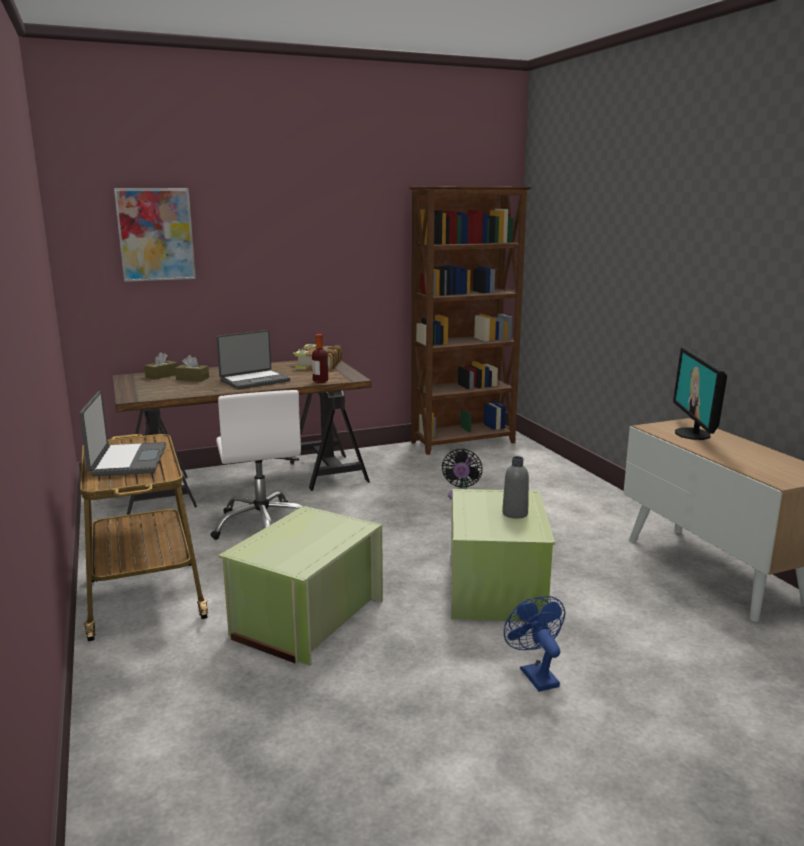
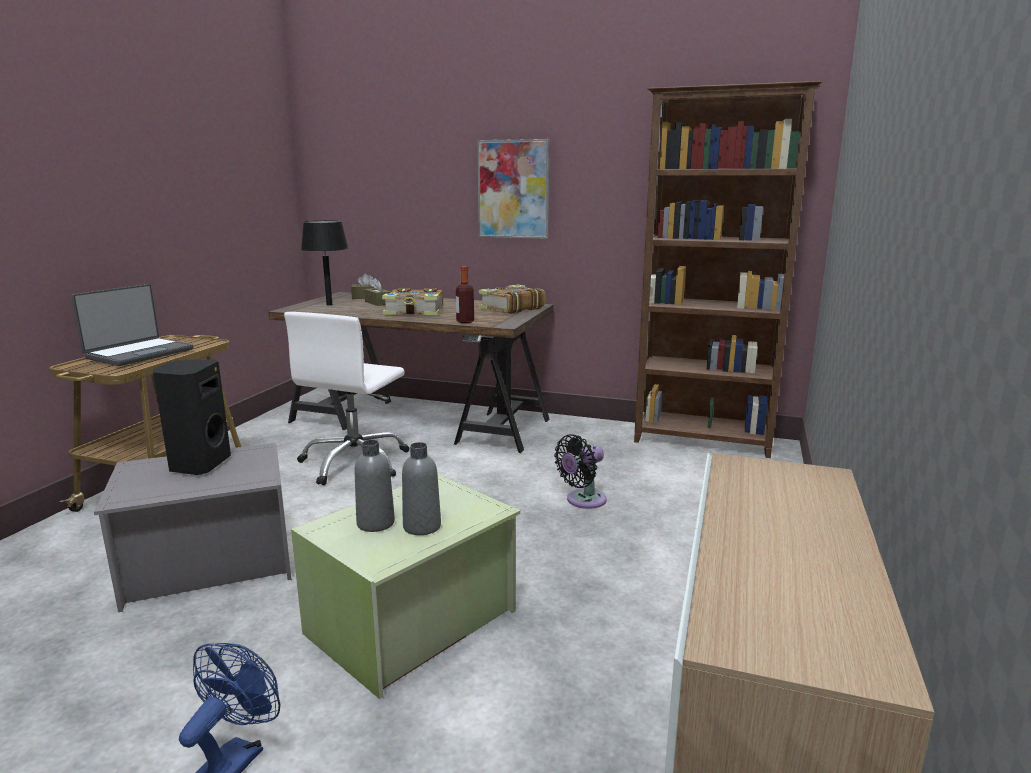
camera: 40 degrees right, 0 degrees up
(153, 388) = (329, 304): none -> black table lamp
(156, 234) = (379, 156): picture -> picture (513, 189)
(254, 381) = (415, 312): laptop -> book
(290, 534) = (198, 465): none -> black speaker
(306, 618) = (209, 564): green storage box -> grey storage box
(489, 521) = (375, 523): none -> grey bottle
(693, 434) = (783, 495): monitor -> none

